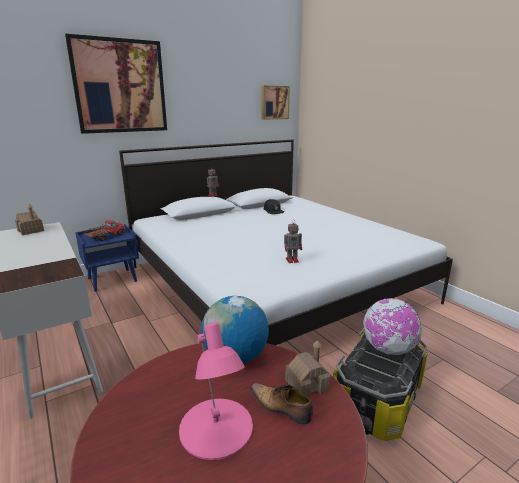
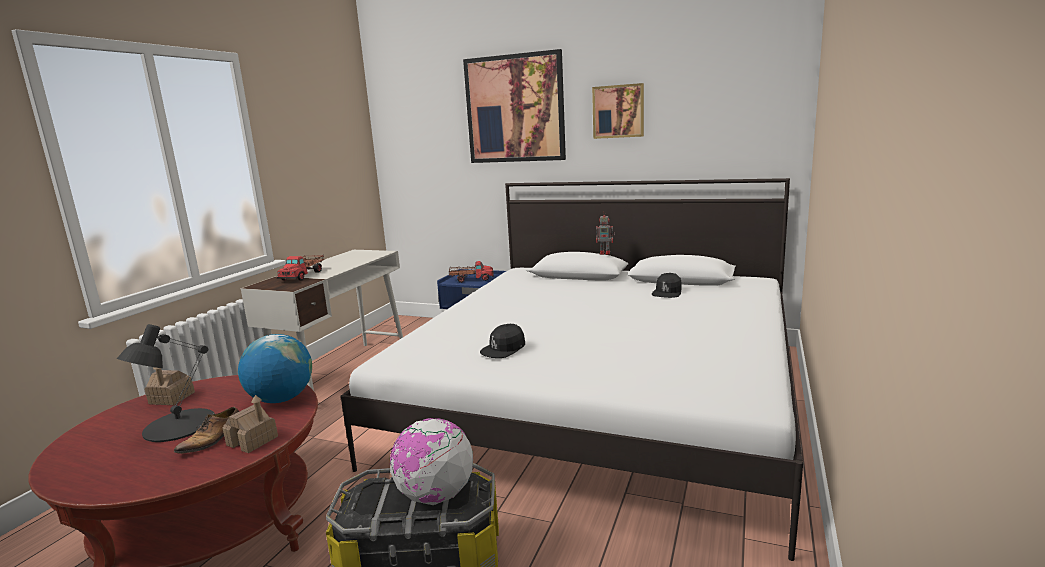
camera: 55 degrees right, 5 degrees down
(30, 231) = (366, 253): toy house -> toy house (172, 398)
(33, 262) = (303, 275): none -> toy truck
(216, 428) = (178, 425): pink table lamp -> black table lamp
(274, 102) = (753, 114): picture -> picture (618, 111)
(281, 408) = (213, 440): shoe -> shoe turned 150 degrees counterclockwise
(292, 260) = (504, 349): toy robot -> black cap

